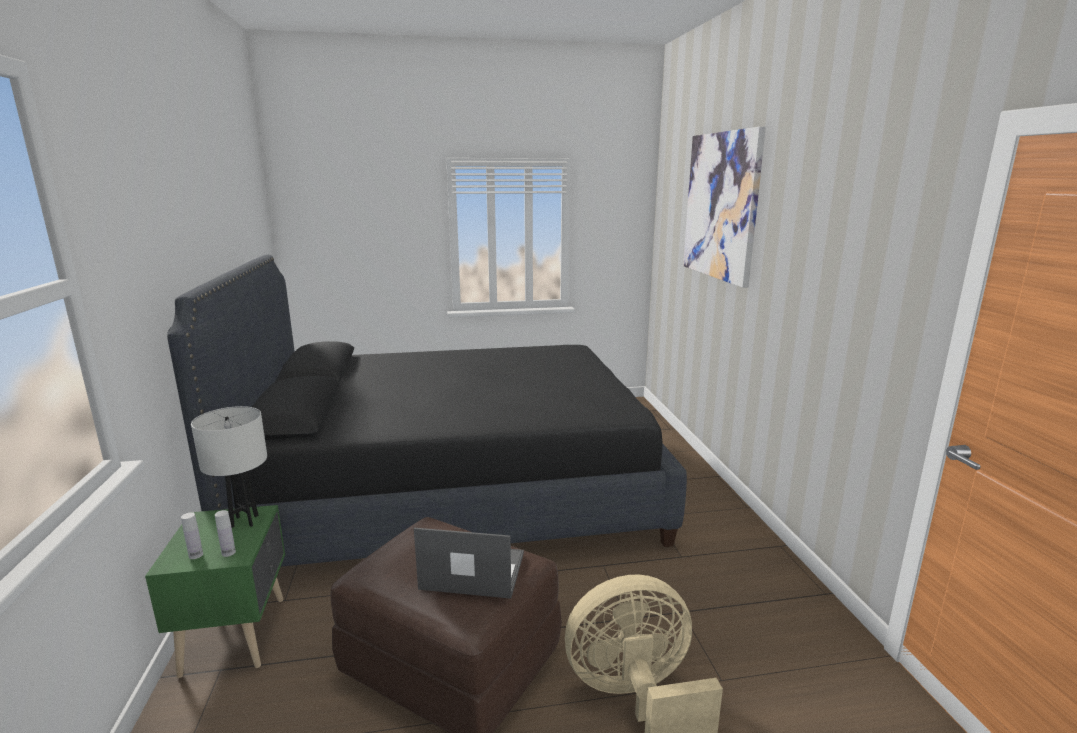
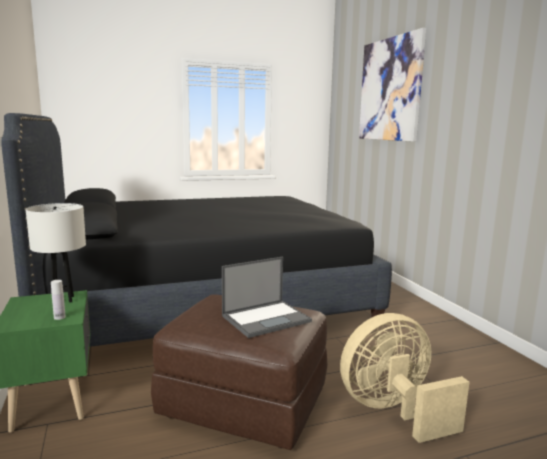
camera: 10 degrees left, 5 degrees down
(196, 555) = (30, 320): white bottle -> none
(471, 571) = (267, 318): laptop -> laptop turned 150 degrees clockwise

